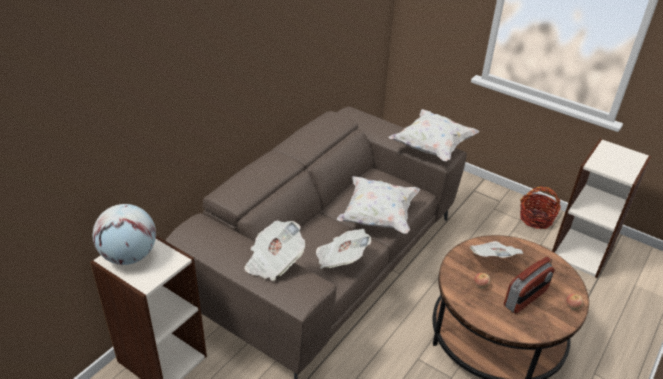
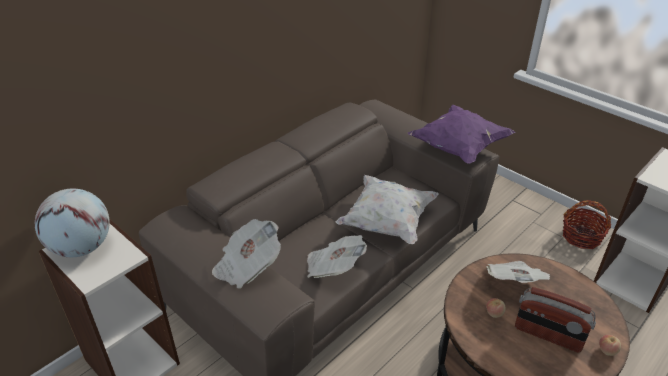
camera: 10 degrees right, 0 degrees up
(432, 147) = (458, 148): white pillow -> purple pillow
(525, 298) = (548, 335): radio -> radio turned 60 degrees clockwise

